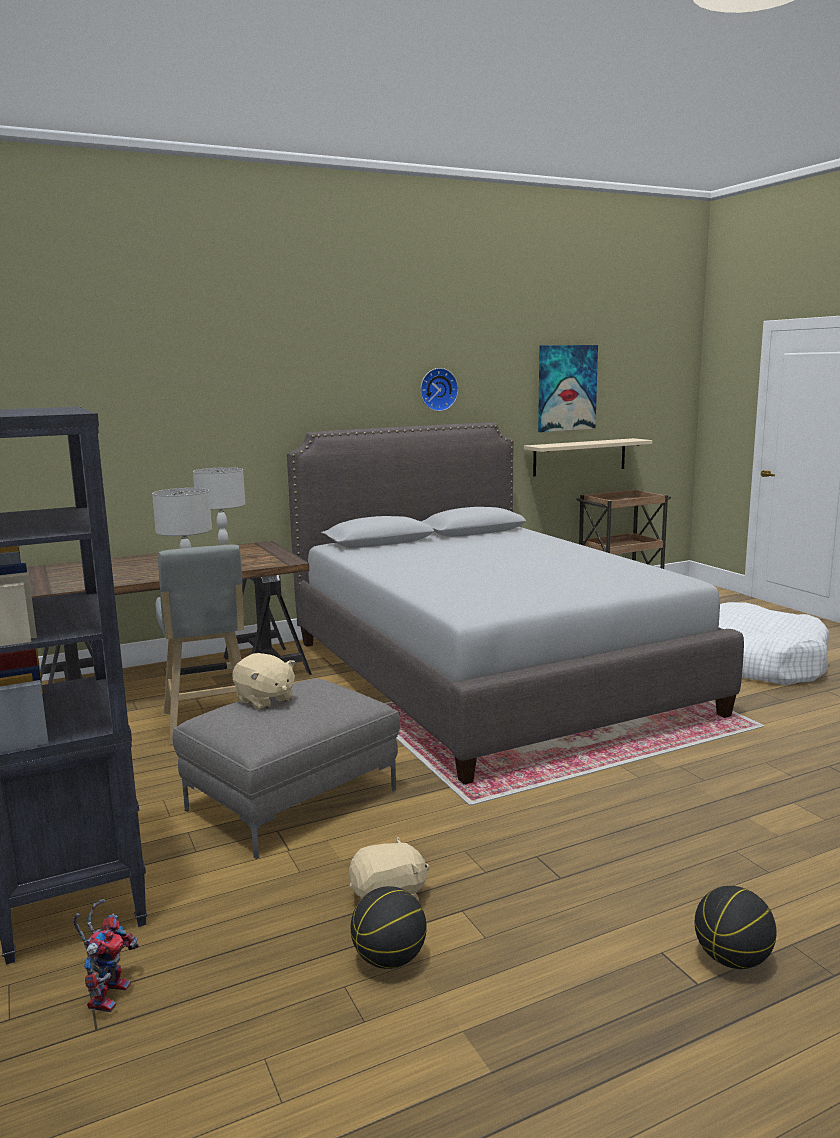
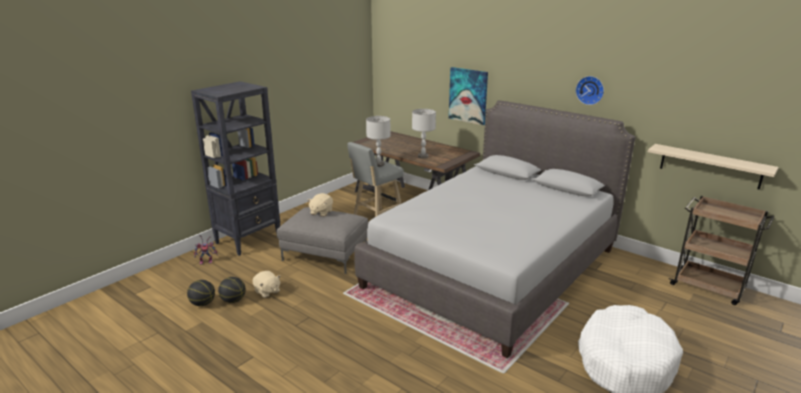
camera: 65 degrees right, 10 degrees up
(566, 388) = (706, 109): picture -> picture (468, 95)
(732, 959) = (253, 375): basketball -> basketball (203, 304)

